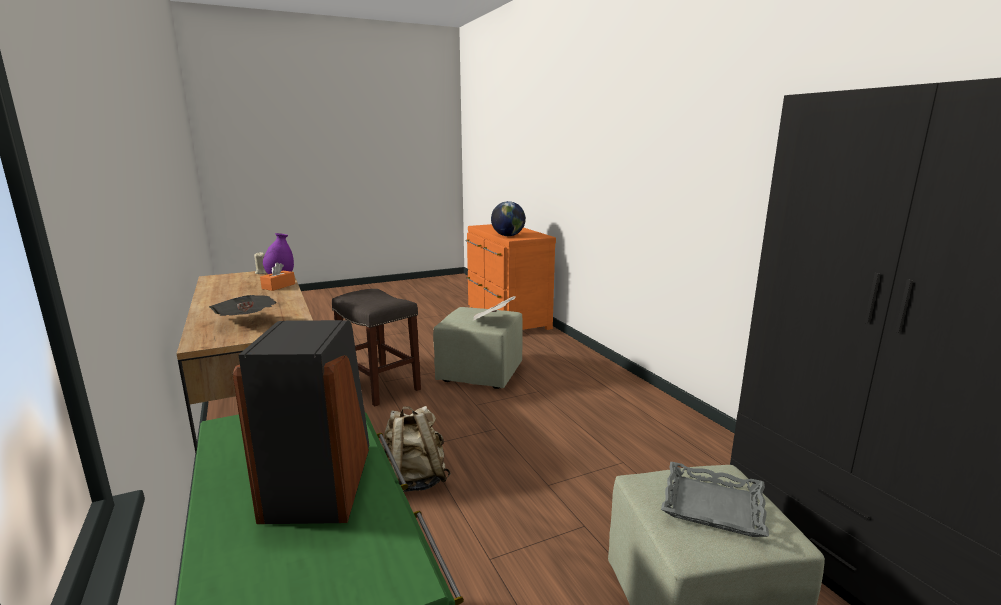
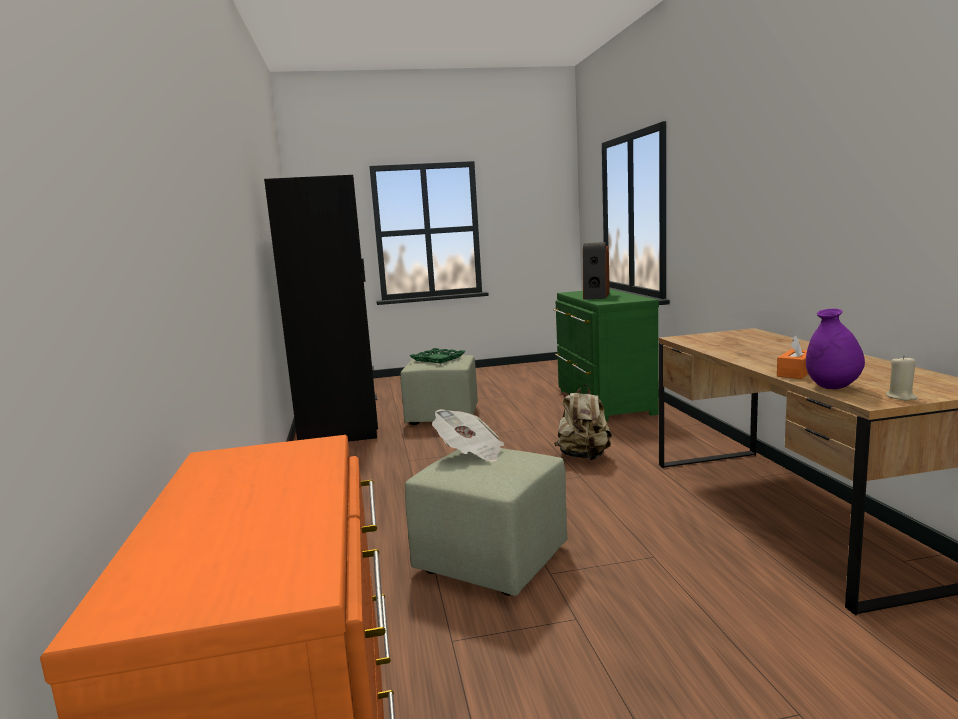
camera: 165 degrees left, 5 degrees down
(246, 322) = (742, 341): newspaper -> none
(381, 386) = (653, 547): grey stool -> none
(508, 236) = (308, 463): globe -> none
(712, 506) = (438, 359): grey tray -> green tray

